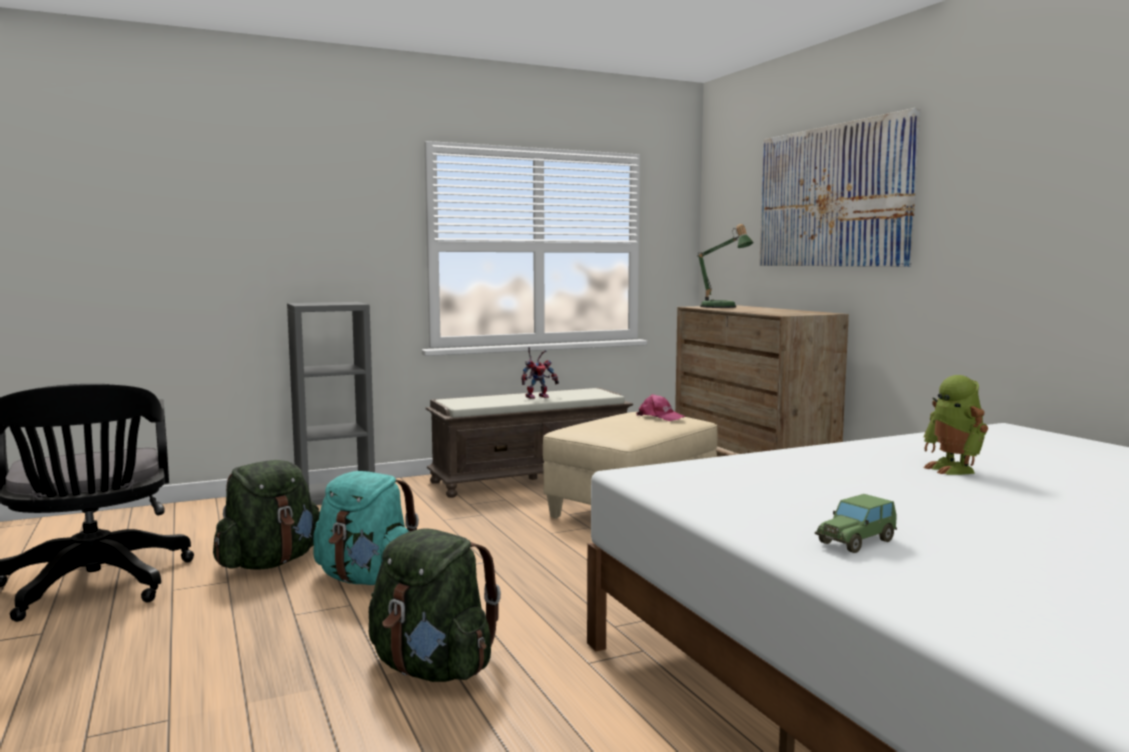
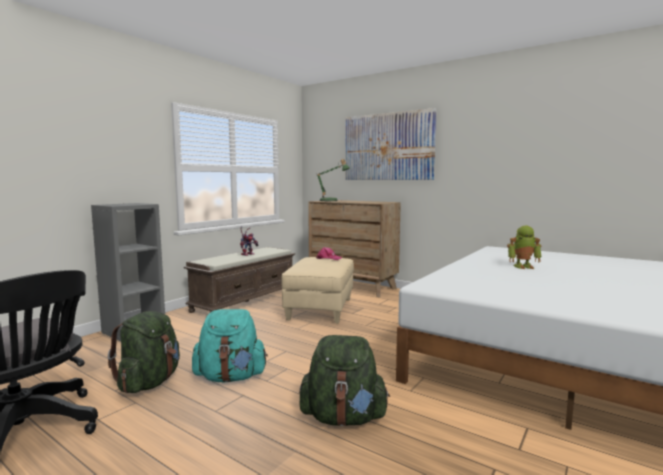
camera: 30 degrees left, 0 degrees up
(856, 542) = (575, 301): toy car -> none
(954, 469) = (523, 266): toy robot -> toy robot turned 45 degrees counterclockwise

